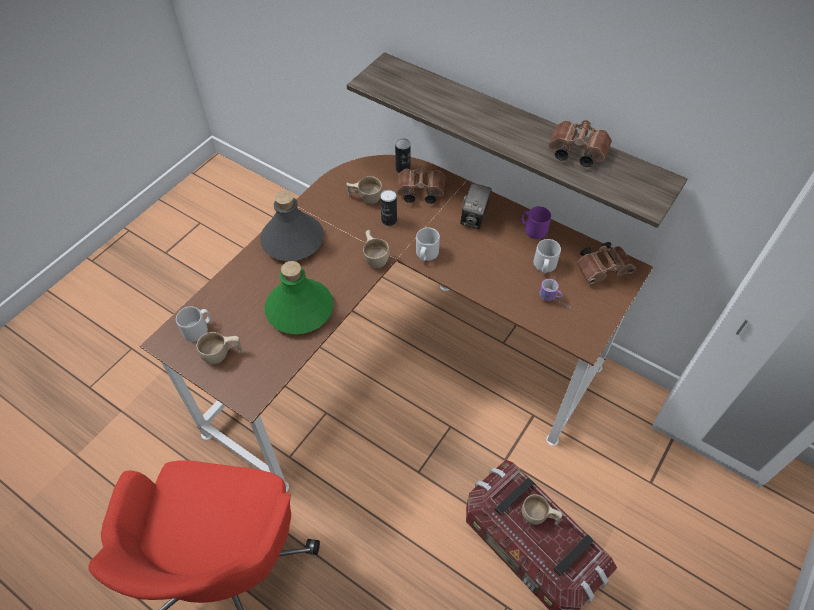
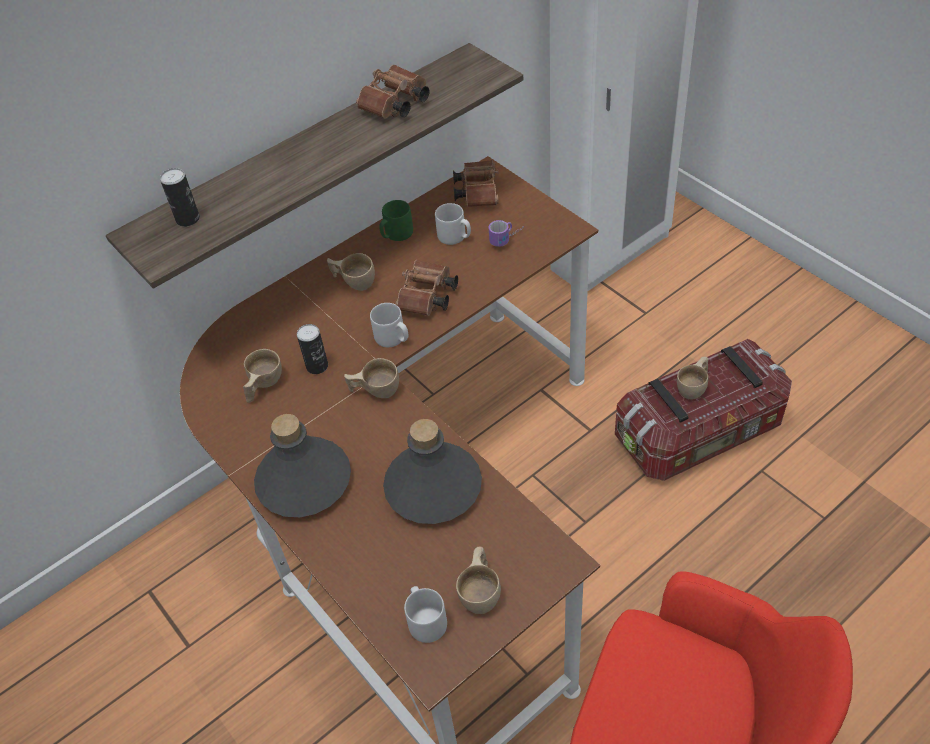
camera: 70 degrees left, 5 degrees down
(299, 310) = (433, 488): green bottle -> grey bottle
(403, 169) = (230, 336): can -> can (188, 219)
(419, 192) = (282, 326): brown binoculars -> brown binoculars (427, 298)
(474, 218) = (354, 281): camera -> beige cup
(533, 229) = (396, 234): purple mug -> green mug

